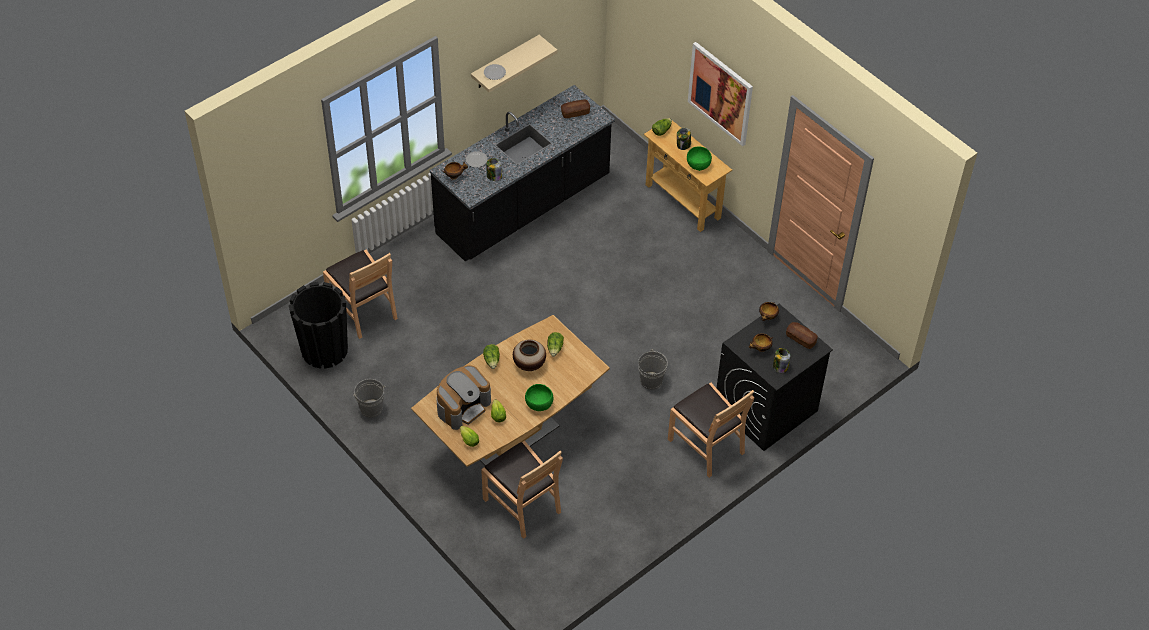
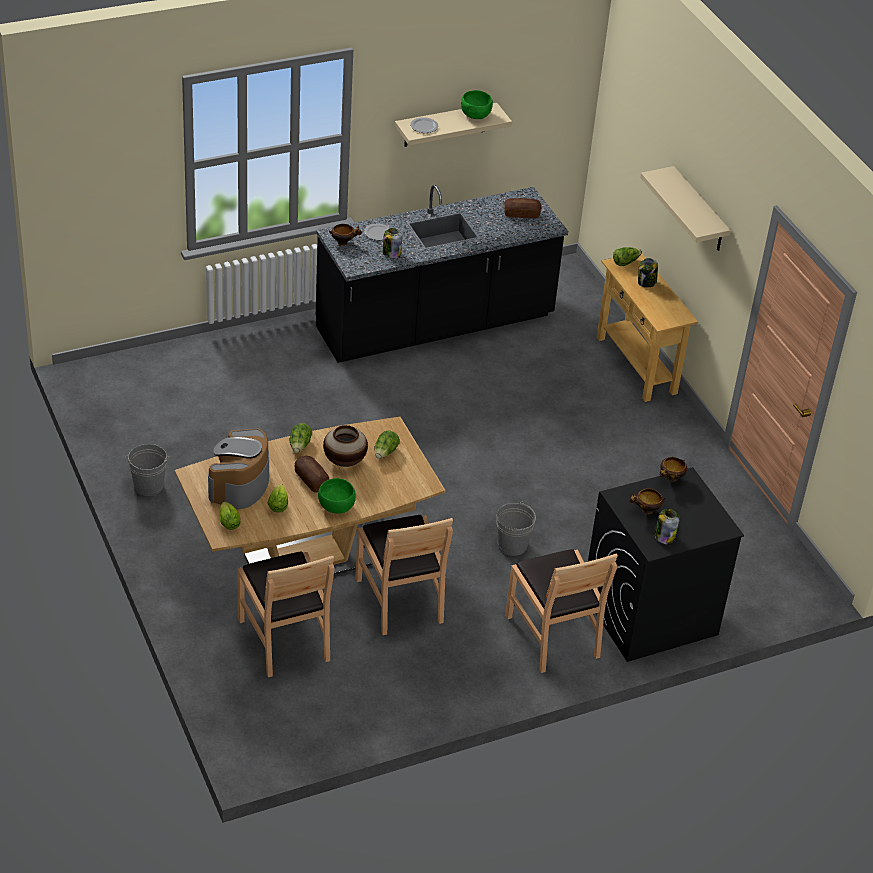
camera: 15 degrees right, 10 degrees down
(324, 350) = (123, 411): black planter -> none
(363, 310) = (190, 382): brown chair -> brown chair (400, 599)
(463, 406) = (239, 484): coffee machine -> coffee machine turned 135 degrees clockwise
(698, 164) = (656, 306): green bowl -> green bowl (475, 115)
(720, 93) = (699, 211): picture -> beige shelf
(801, 339) = (705, 513): bread -> bread (311, 480)

